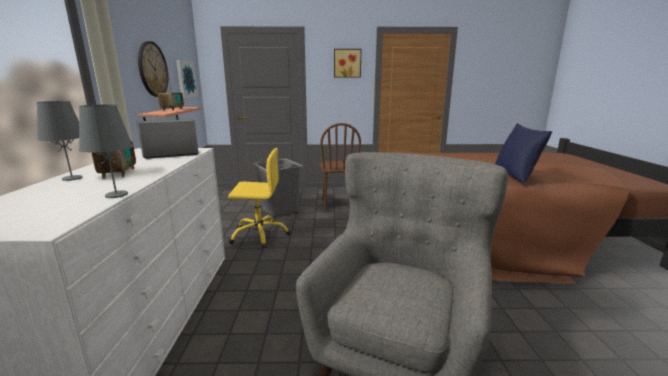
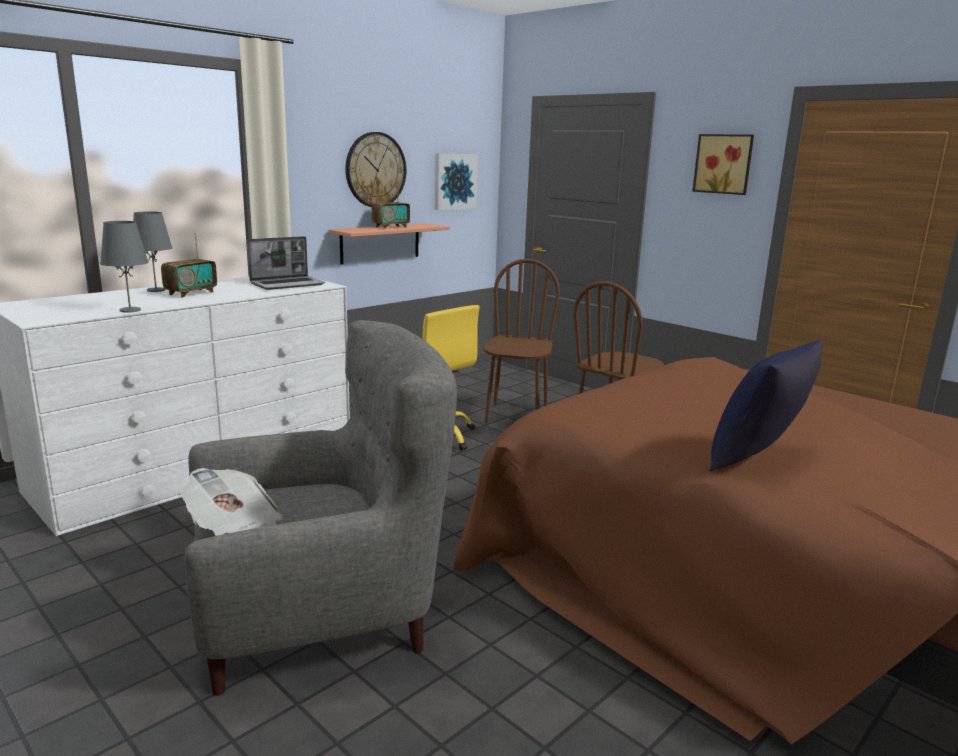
camera: 45 degrees right, 0 degrees up
(171, 154) = (288, 284): laptop -> laptop turned 120 degrees clockwise
(280, 210) = (516, 415): grey laundry basket -> brown chair
(407, 313) = (235, 529): none -> newspaper

